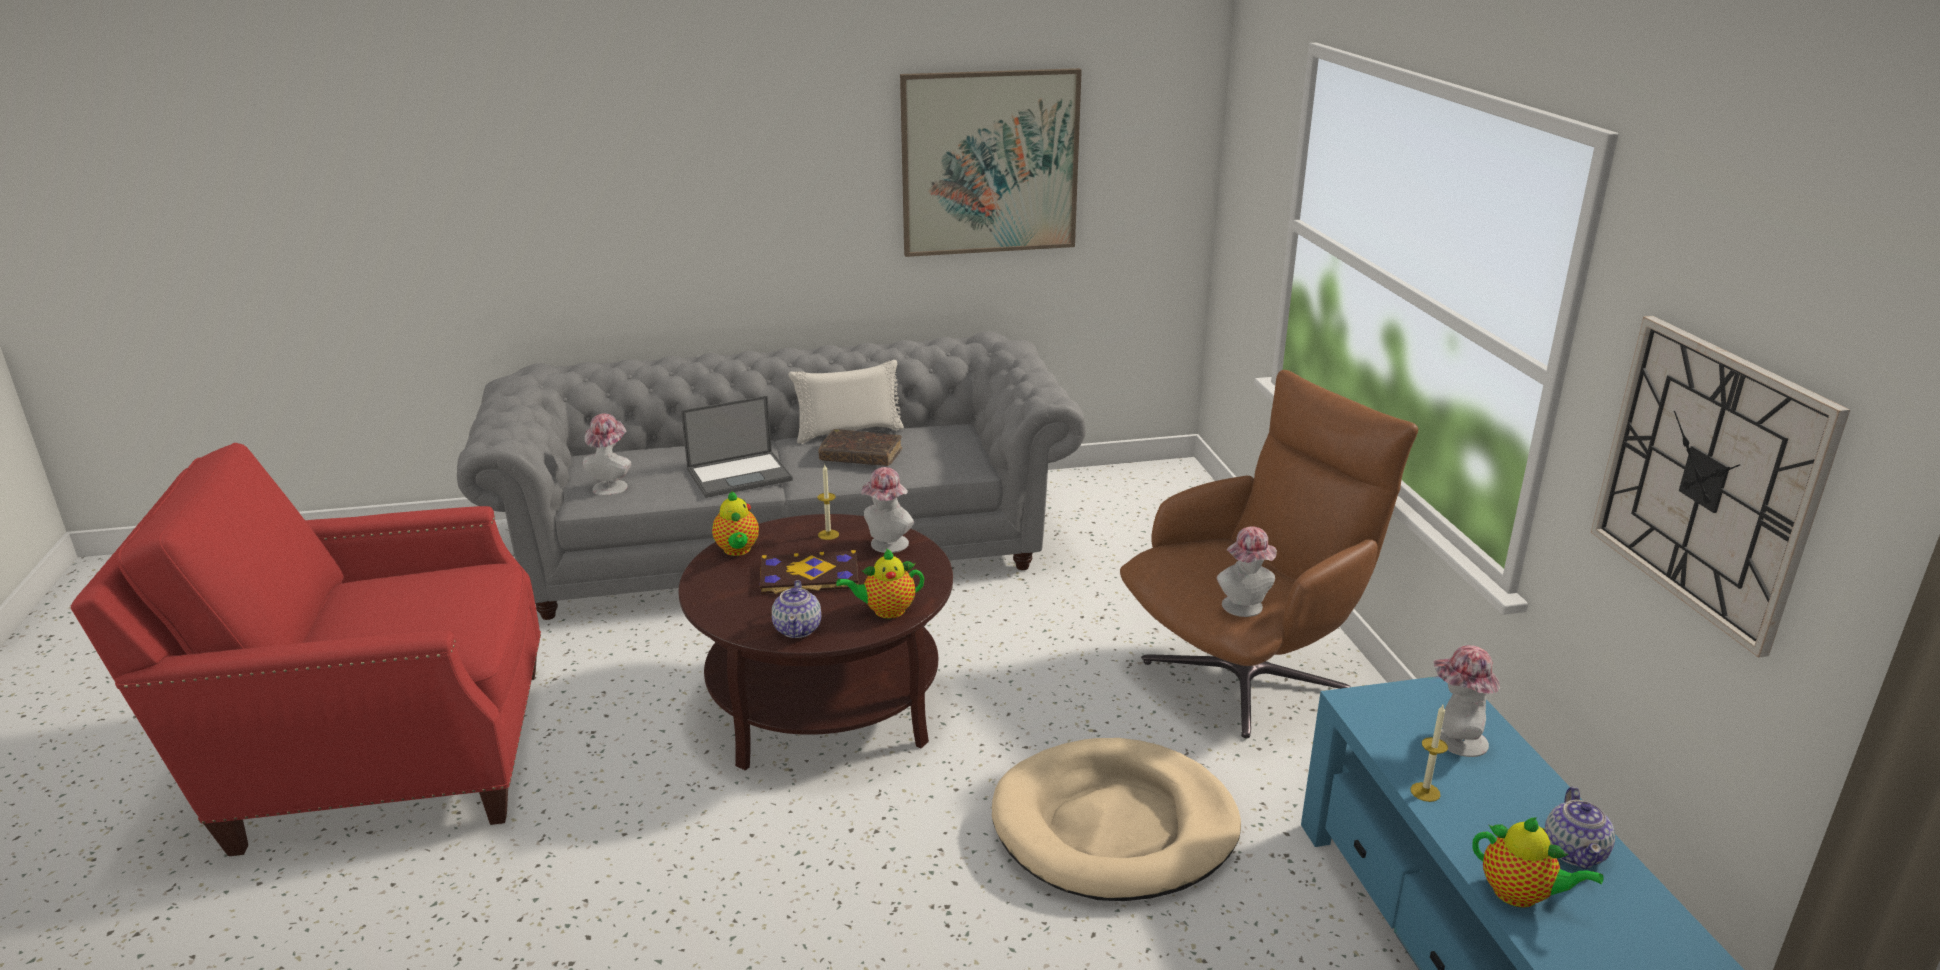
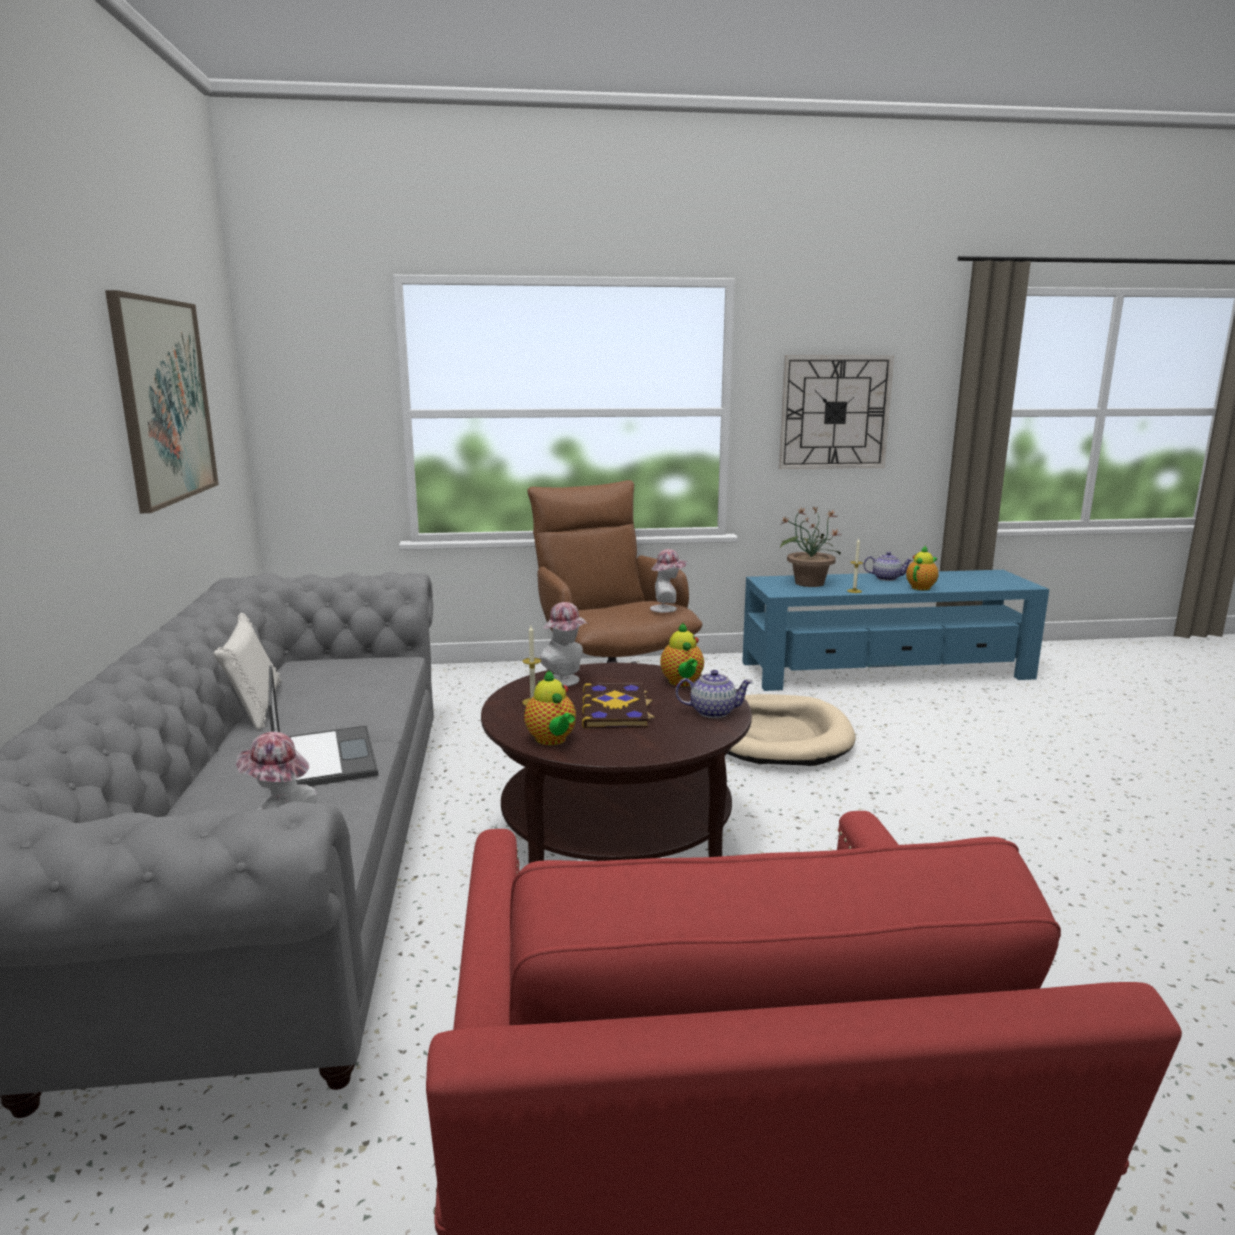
camera: 85 degrees left, 10 degrees down
(737, 550) = (552, 740): teapot -> teapot turned 75 degrees clockwise
(861, 456) = (332, 699): brown book -> none
(1455, 740) = (808, 583): hat -> potted plant

